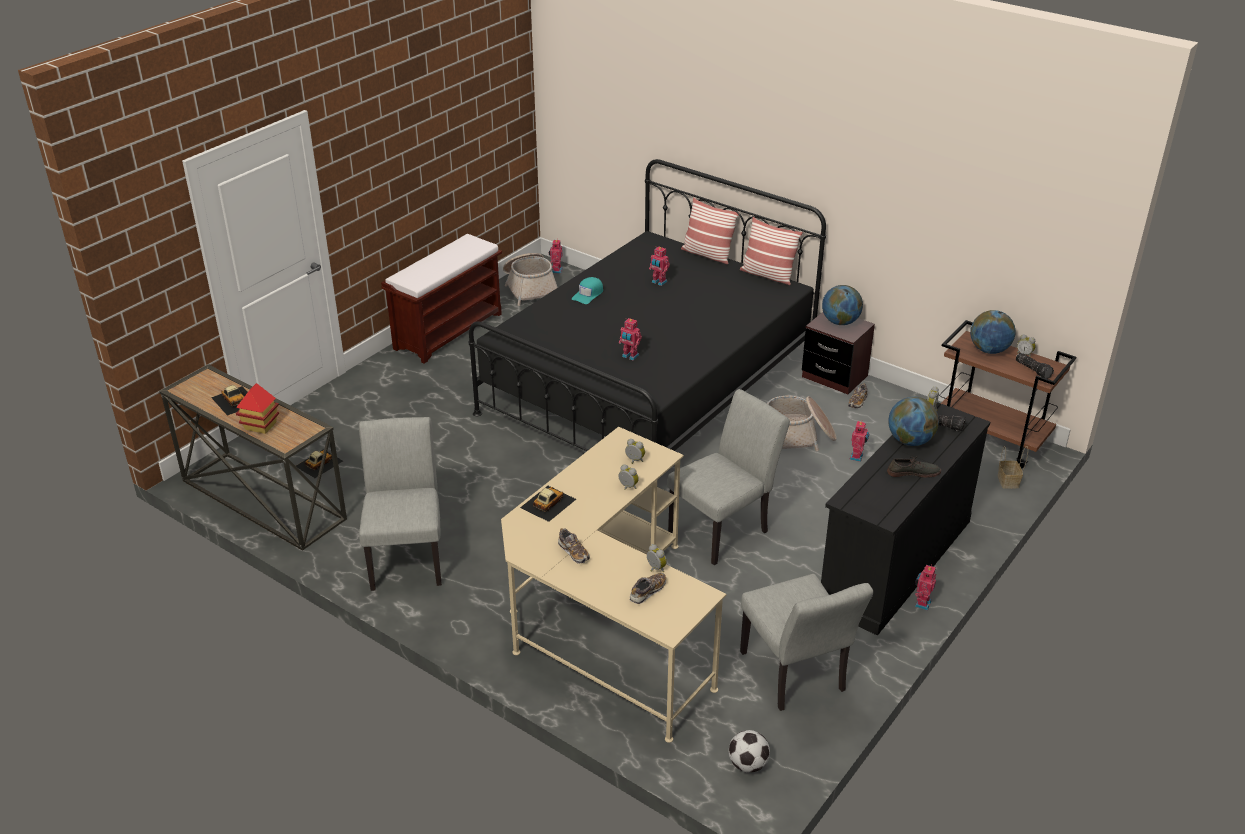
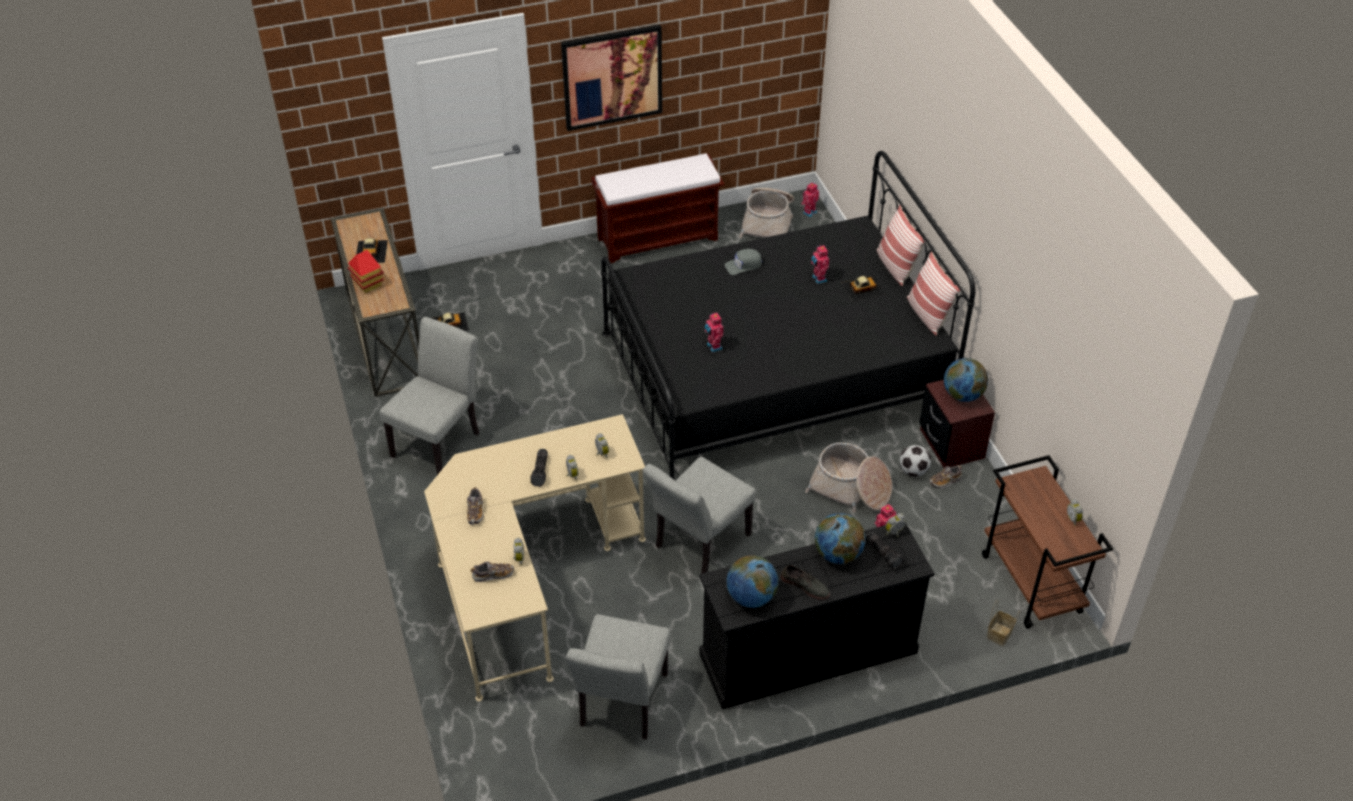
camera: 35 degrees right, 10 degrees up
(384, 168) = (612, 77): none -> picture
(547, 503) = (499, 458): toy car -> toy car (862, 288)
(588, 294) = (743, 265): turquoise cap -> grey cap
(724, 529) = (697, 544): grey chair -> grey chair turned 135 degrees clockwise
(748, 765) = (514, 753): football -> football (913, 471)
(921, 603) = (789, 703): toy robot -> none
(989, 350) = (1042, 497): globe -> globe (751, 597)
(1033, 370) = (1061, 540): flashlight -> flashlight (541, 471)

